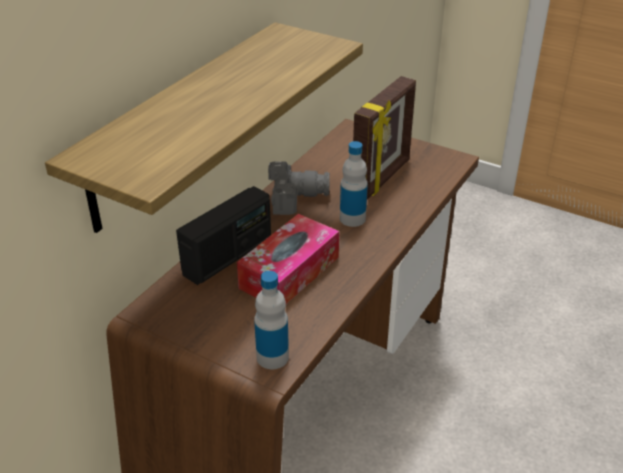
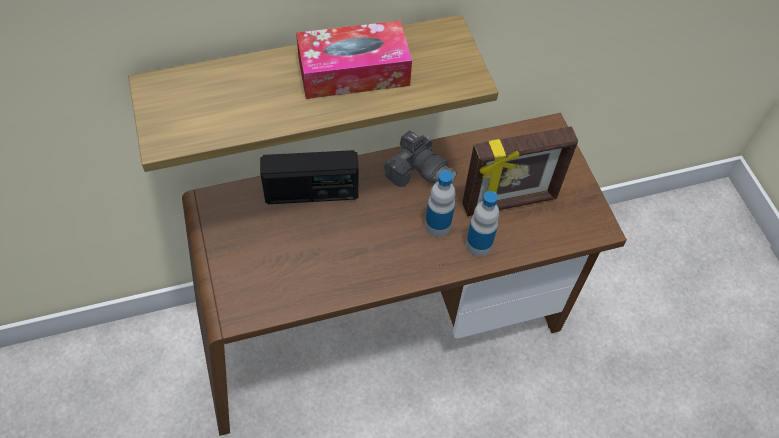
camera: 40 degrees right, 20 degrees up
(272, 357) = (246, 303): bottle -> bottle (478, 245)
(289, 272) = (335, 241): tissue box -> tissue box (353, 72)

